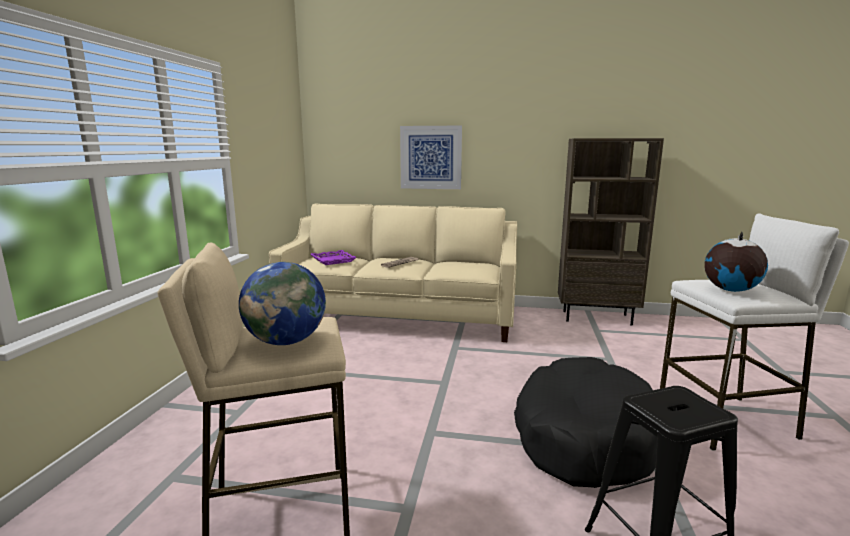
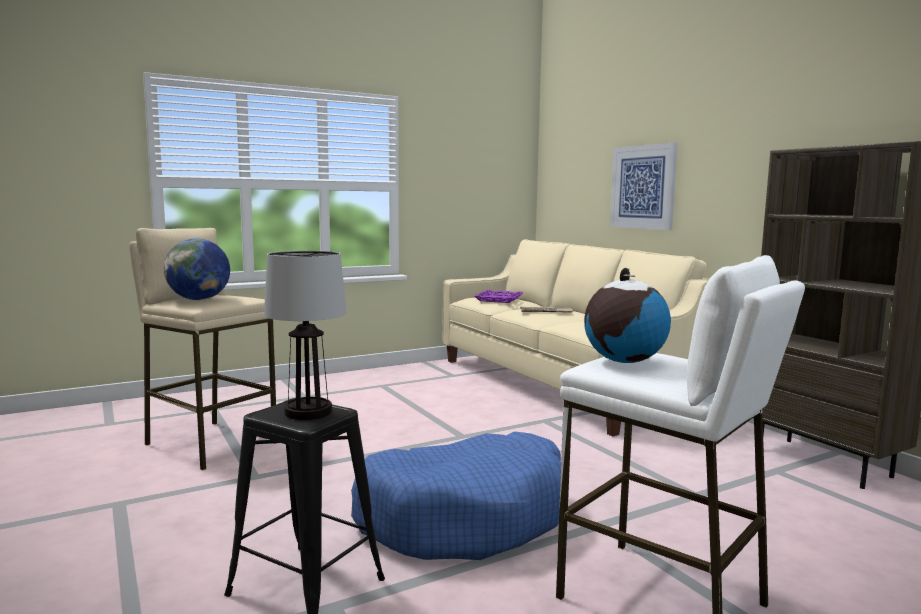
camera: 50 degrees right, 5 degrees down
(583, 436) = (464, 517): black dog bed -> blue dog bed
(680, 403) = (309, 412): none -> table lamp

